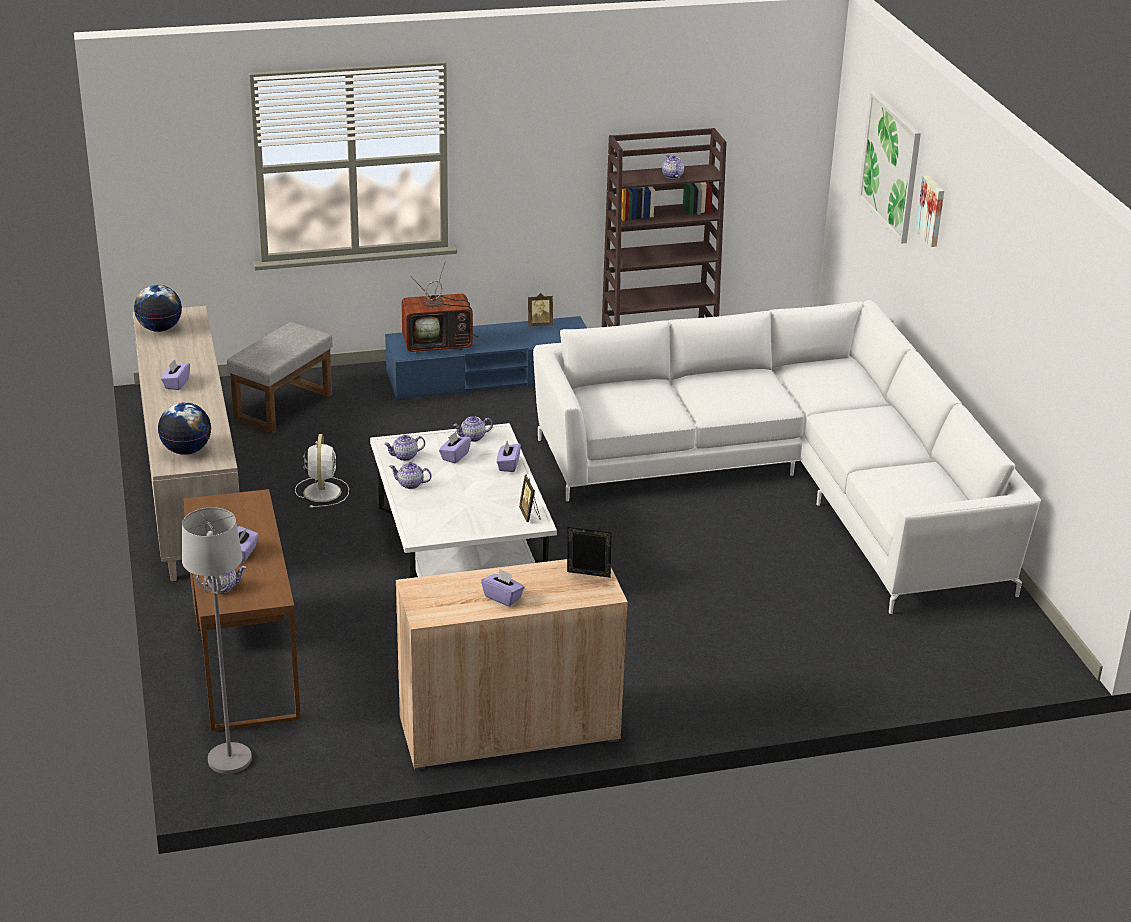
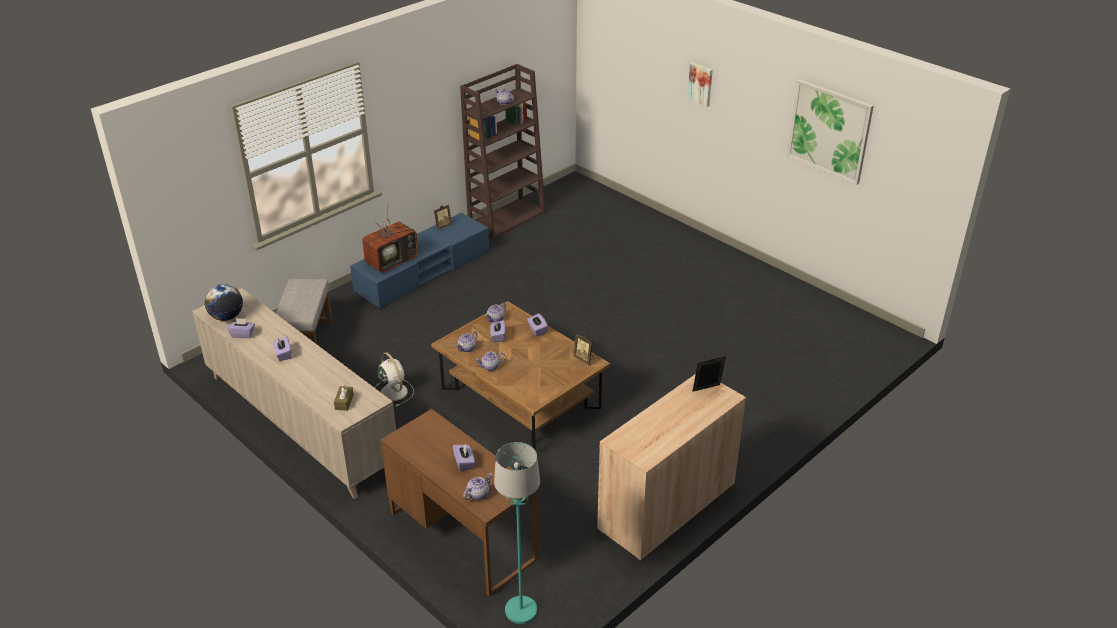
camera: 30 degrees left, 5 degrees up
(186, 450) = (344, 402): globe -> brown tissue box
(229, 759) = (521, 611): grey floor lamp -> turquoise floor lamp
(460, 551) = (521, 398): white coffee table -> brown coffee table
(503, 597) = (675, 425): purple tissue box -> purple tissue box (243, 334)
(792, 482) = (662, 278): white sofa -> none
(891, 166) = (648, 61): picture -> picture (829, 131)

